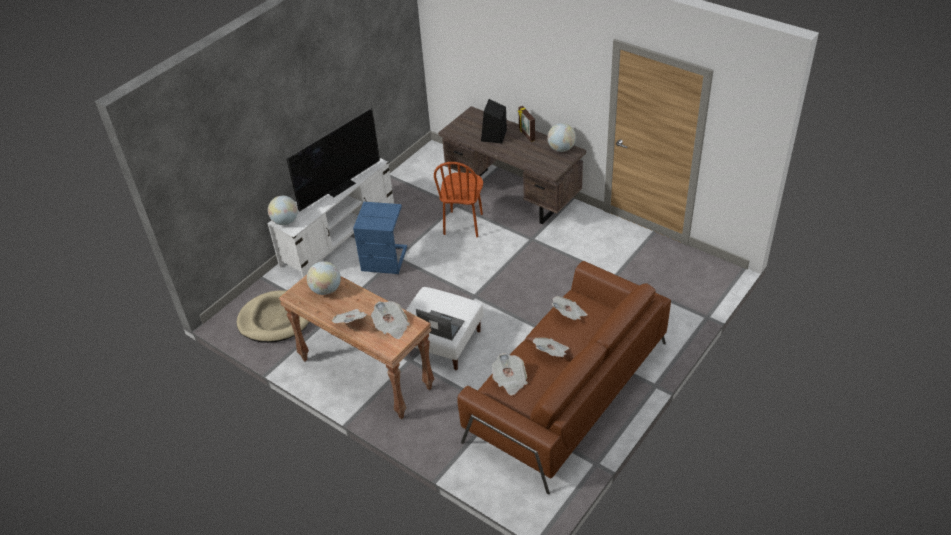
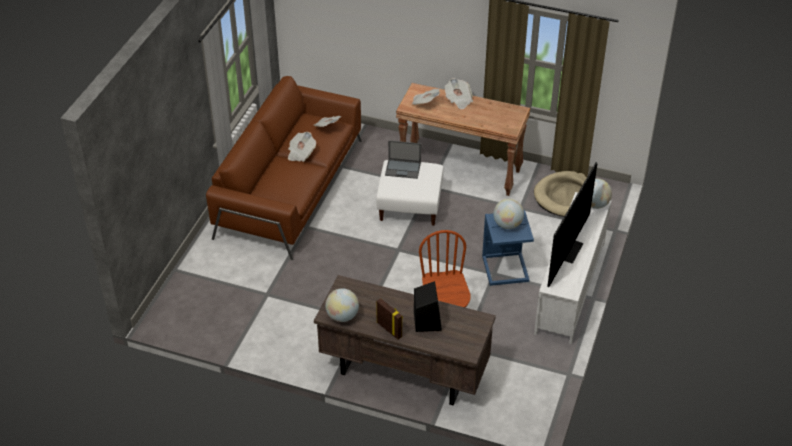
camera: 160 degrees right, 0 degrees up
(326, 290) = (495, 119): globe -> globe (507, 225)
(569, 315) = (293, 180): newspaper -> none

